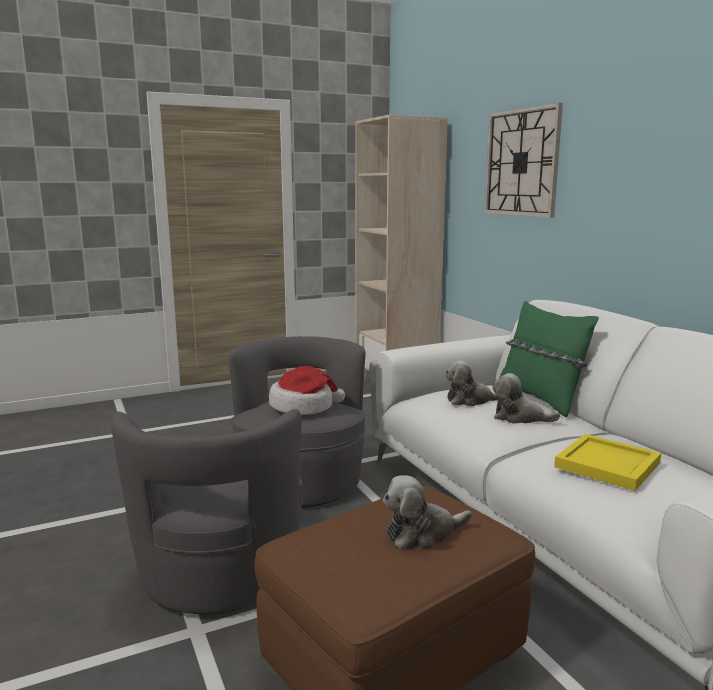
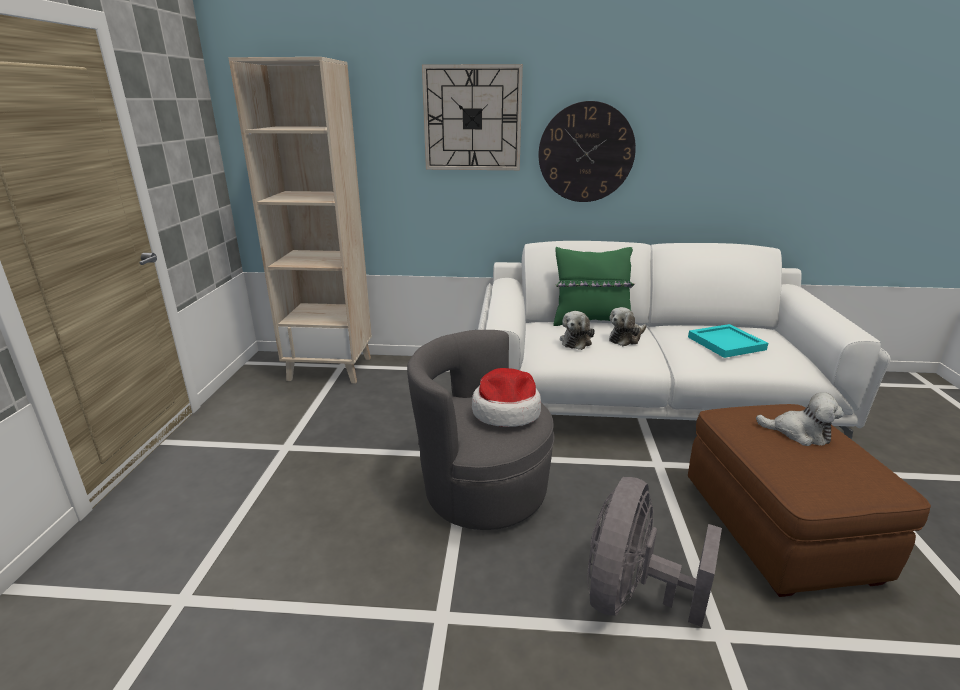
camera: 60 degrees left, 10 degrees up
(219, 575) = (632, 595): grey armchair -> grey fan
(422, 533) = (799, 433): plush toy -> plush toy turned 75 degrees counterclockwise
(608, 466) = (727, 343): yellow tray -> turquoise tray
(614, 199) = (586, 153): none -> wall clock

